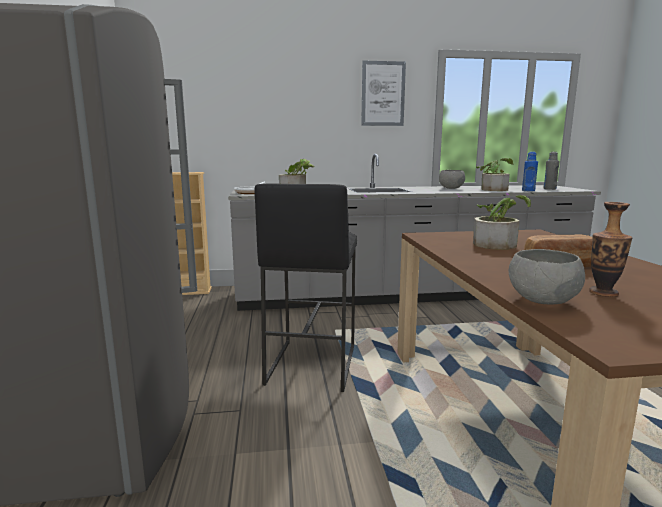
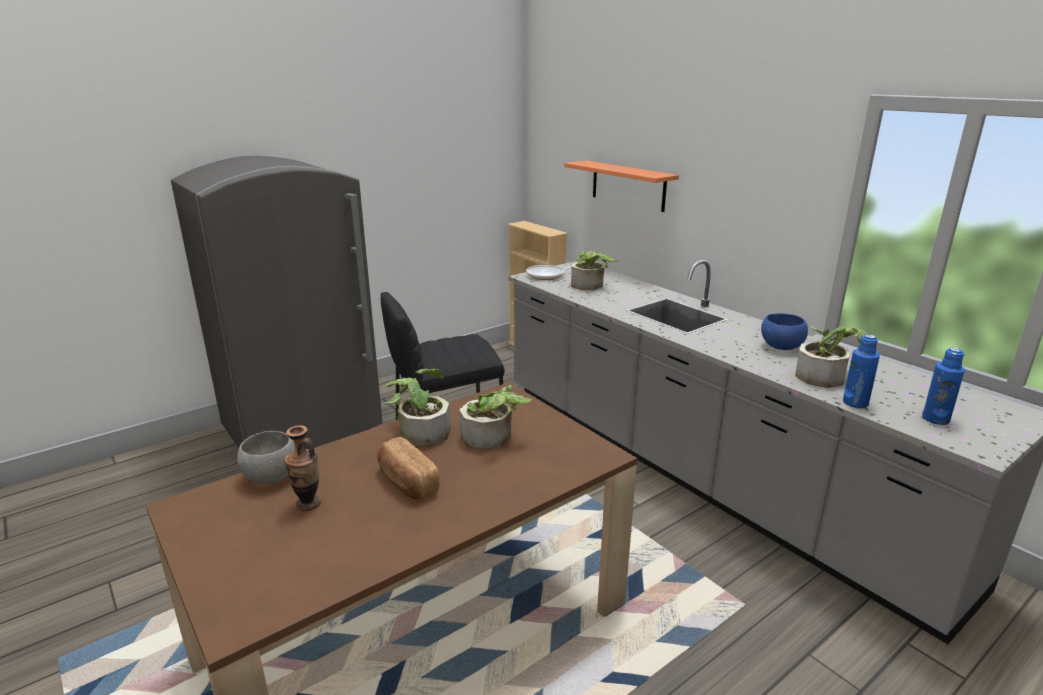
camera: 60 degrees right, 10 degrees up
(267, 122) = (628, 185): none -> orange shelf
(383, 94) = (766, 165): picture -> none
(451, 188) = (781, 347): grey bowl -> blue bowl
(471, 255) = (420, 431): none -> potted plant
(549, 189) = (935, 419): grey bottle -> blue bottle

